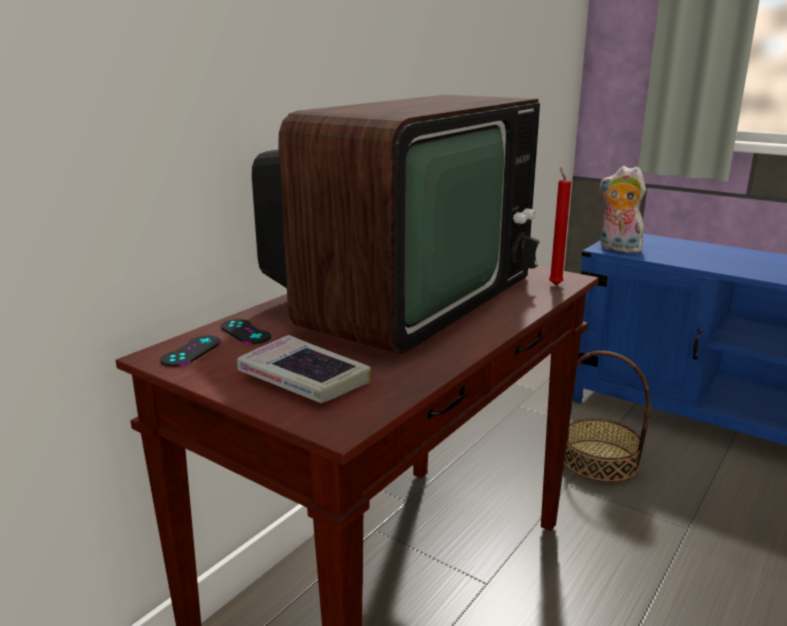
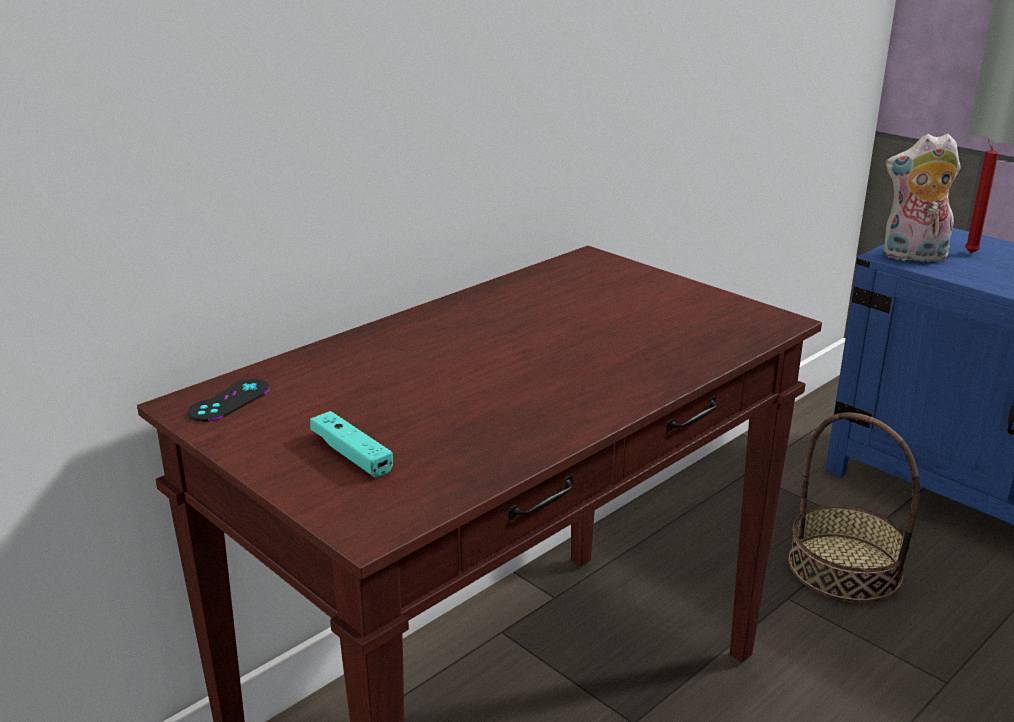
camera: 10 degrees right, 5 degrees up
(245, 332) = (304, 377): black game controller -> none
(303, 379) = (351, 454): book -> turquoise game controller
(403, 299) = (528, 340): television -> none
(554, 284) = (750, 330): red candle -> red candle (970, 252)
(617, 249) = (913, 257): plush toy -> plush toy turned 45 degrees counterclockwise

